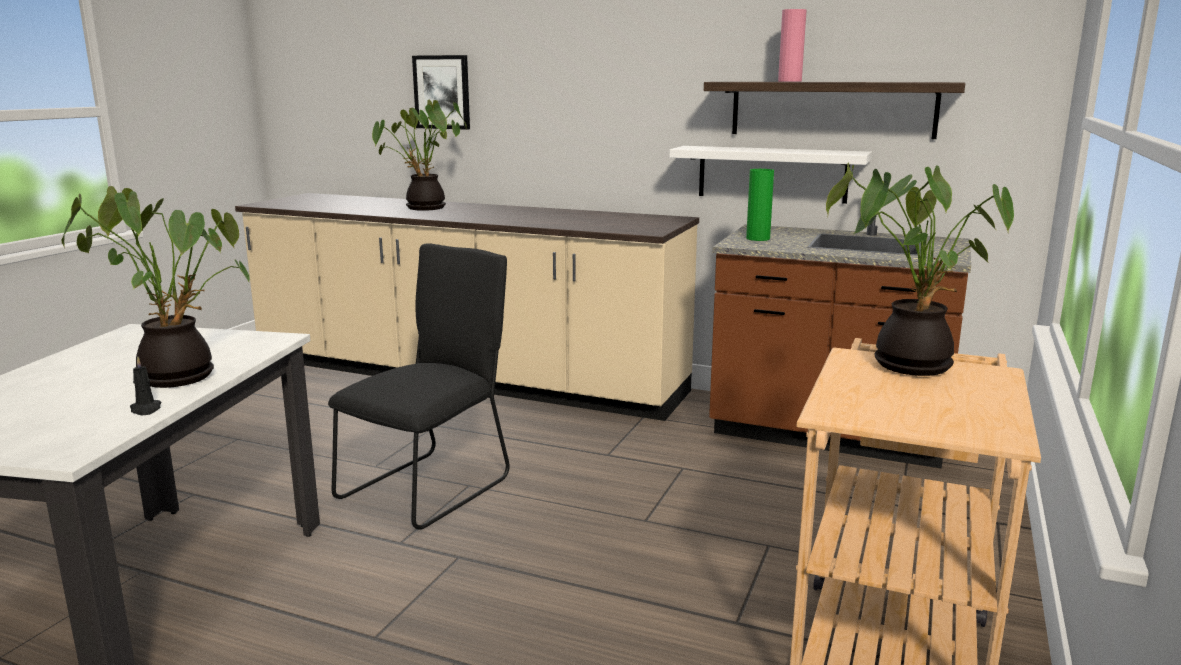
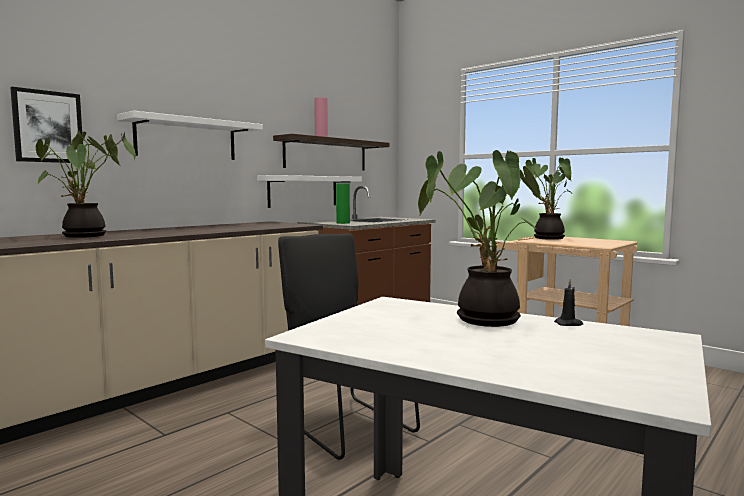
camera: 70 degrees left, 10 degrees down
(580, 96) = (186, 139): none -> white shelf

